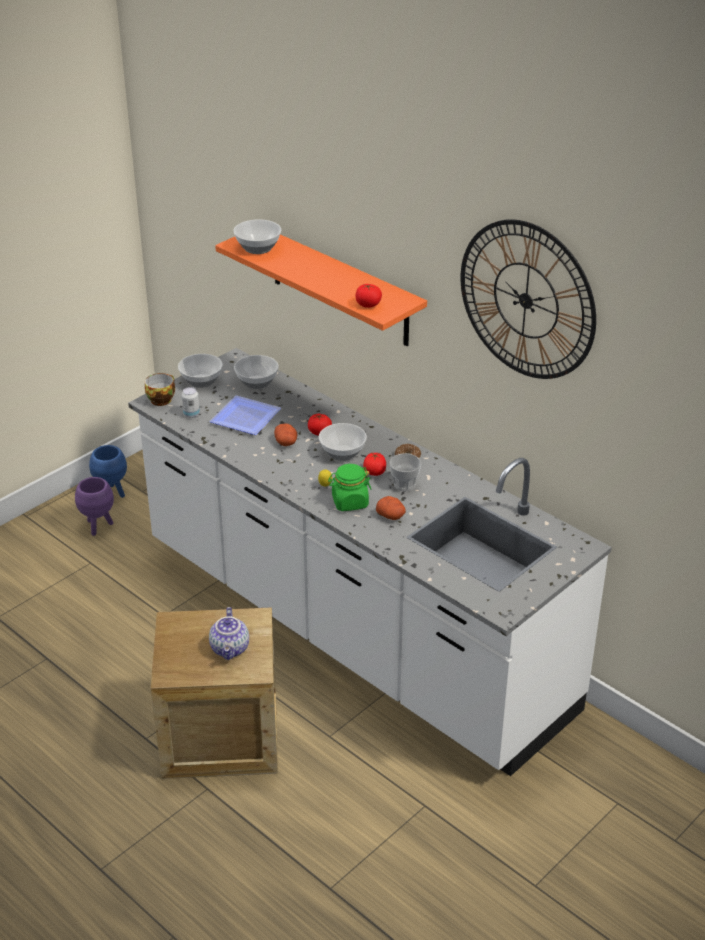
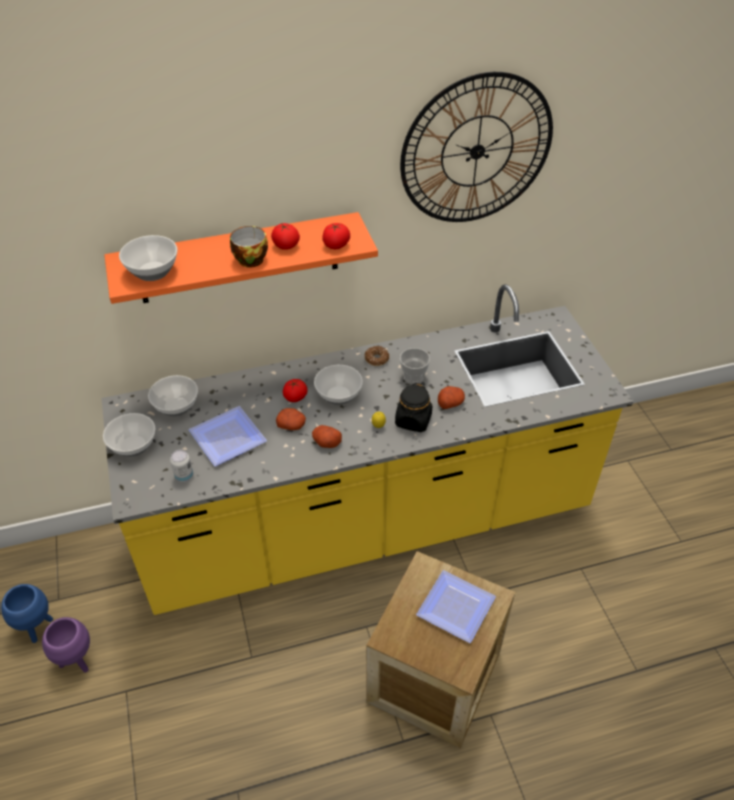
camera: 60 degrees left, 10 degrees up
(161, 399) = (135, 489): cup -> cup (249, 259)
(231, 649) = (455, 605): teapot -> plate
(283, 466) = (326, 442): none -> potato
(349, 502) = (413, 420): green jar -> black jar
(352, 628) = (367, 523): white counter -> yellow counter
(374, 472) = (382, 387): tomato -> tomato (286, 246)

